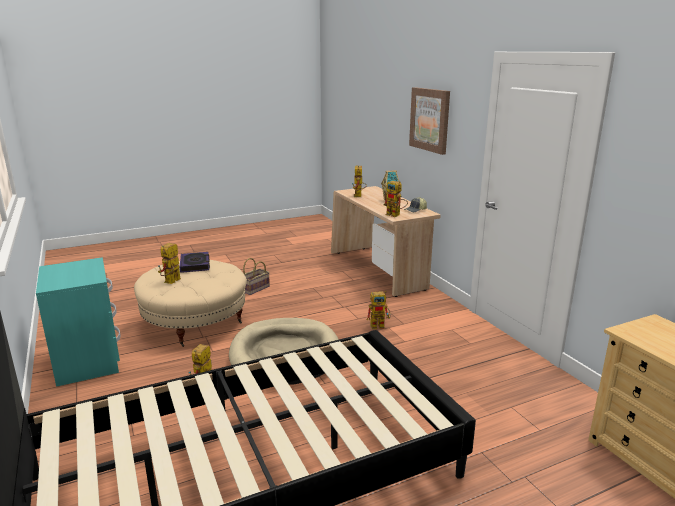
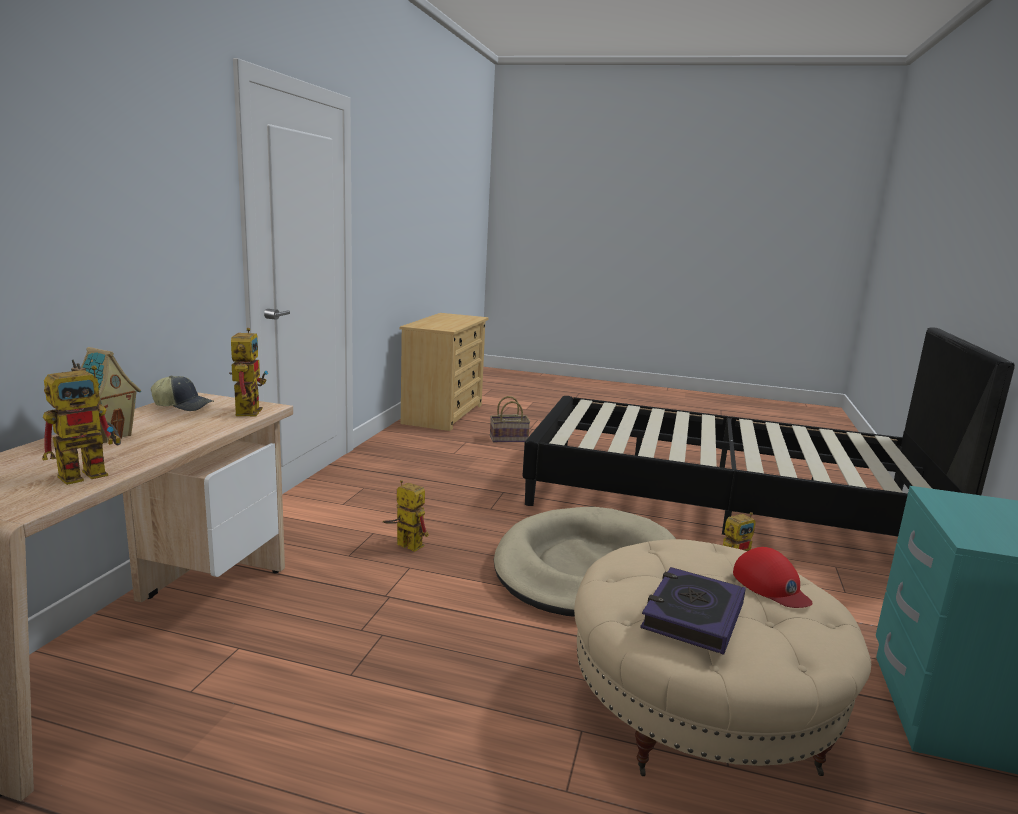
camera: 140 degrees left, 5 degrees down
(171, 282) = (771, 586): toy robot -> red cap
(255, 289) = (473, 753): basket -> basket (509, 439)
(430, 119) = (105, 189): picture -> none

